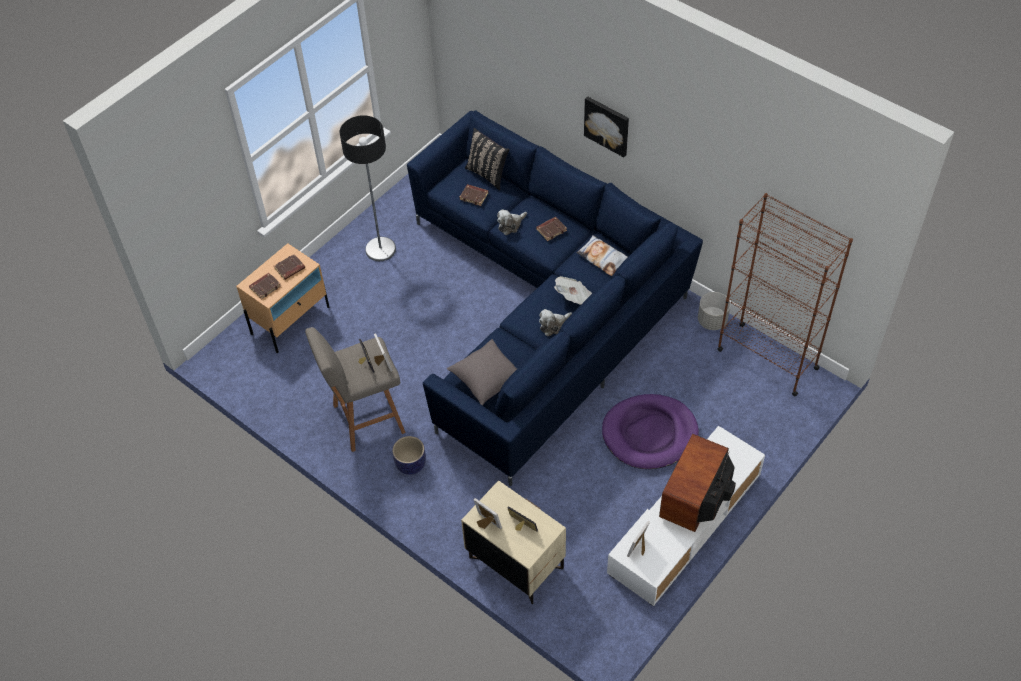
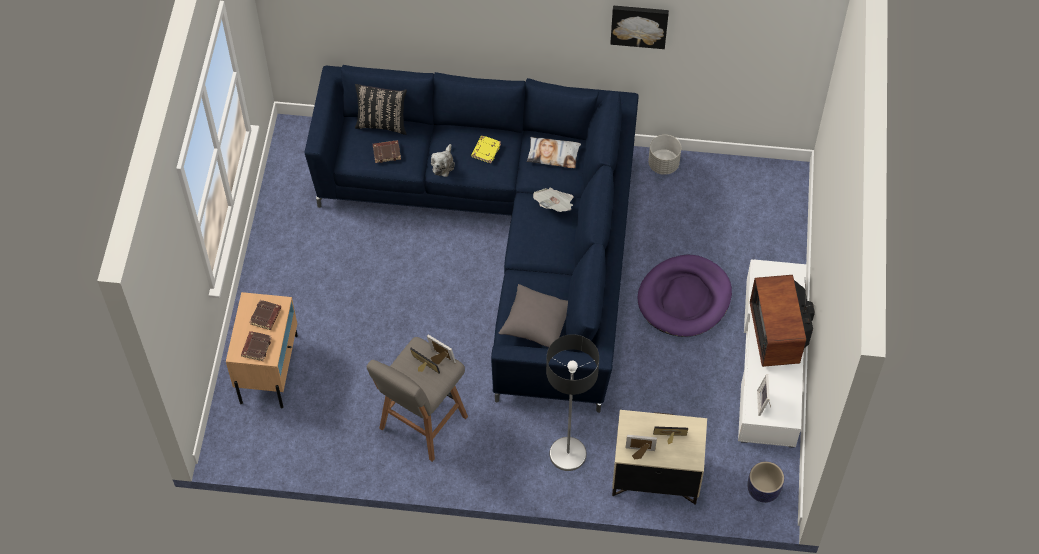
camera: 35 degrees left, 5 degrees up
(380, 249) = (302, 252): floor lamp -> floor lamp (567, 454)
(410, 464) = (495, 443): planter -> planter (763, 490)
(551, 230) = (485, 150): brown book -> yellow book
(553, 325) = (557, 242): plush toy -> none
(607, 125) = (507, 25): picture -> picture (639, 25)
(767, 358) = (734, 175): brown bookcase -> none

